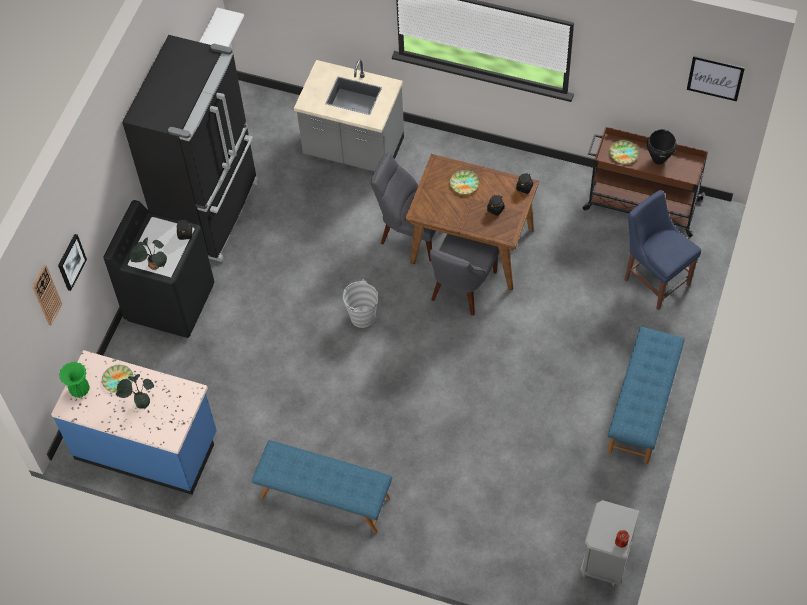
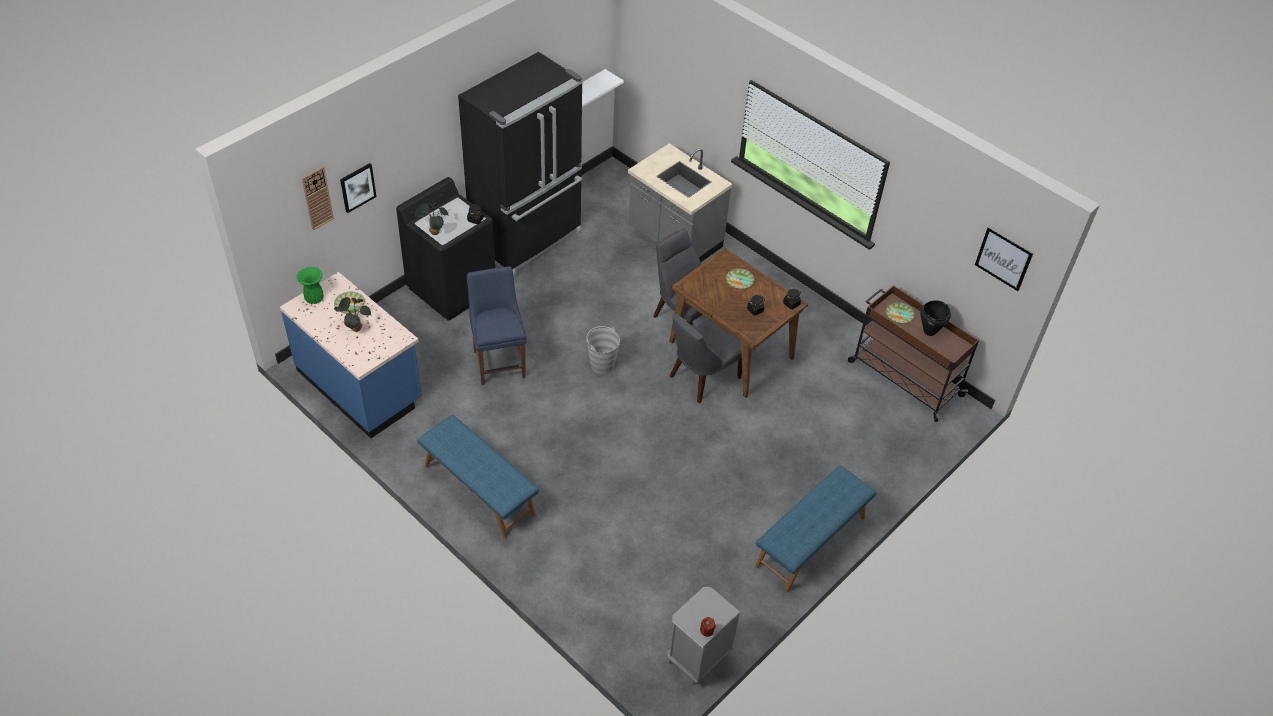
camera: 20 degrees right, 10 degrees down
(655, 280) = (882, 443): blue chair -> blue chair (499, 361)

